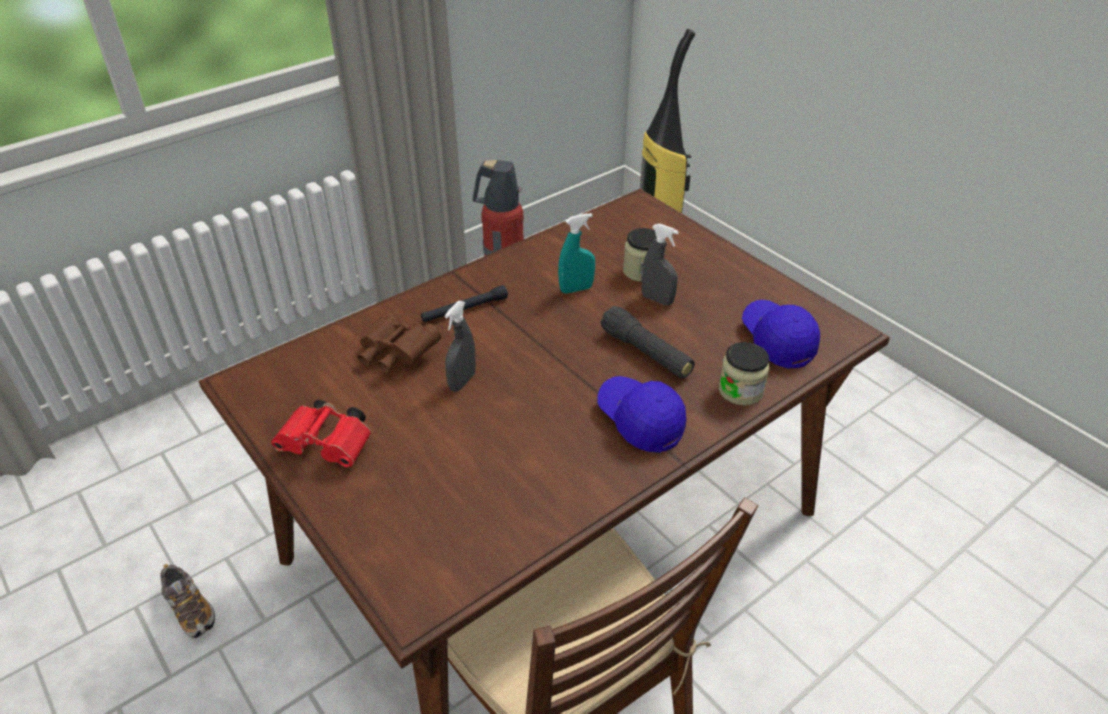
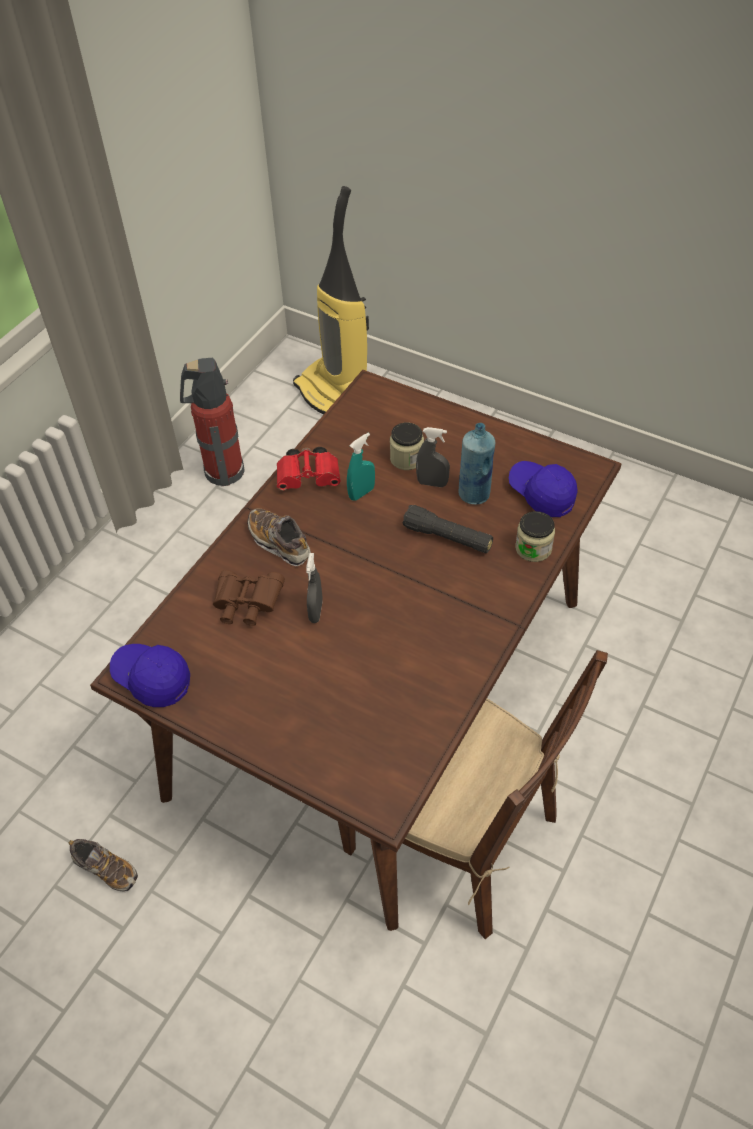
camera: 20 degrees left, 10 degrees up
(329, 446) = (242, 704): red binoculars -> red binoculars (310, 478)
(464, 310) = (279, 543): black flashlight -> shoe
(640, 421) = (471, 600): blue cap -> blue cap (152, 679)
(699, 321) = (474, 494): none -> blue bottle

